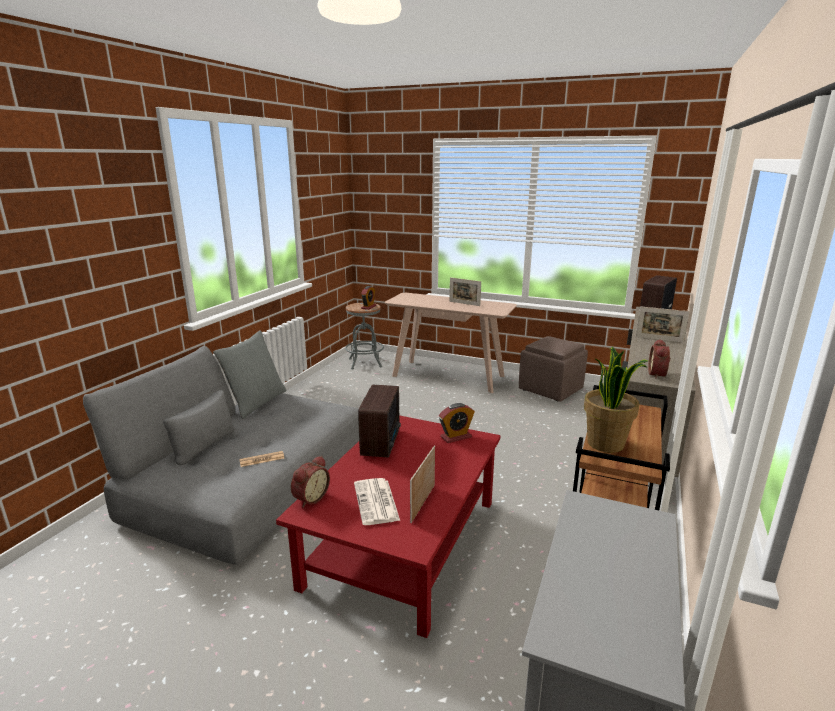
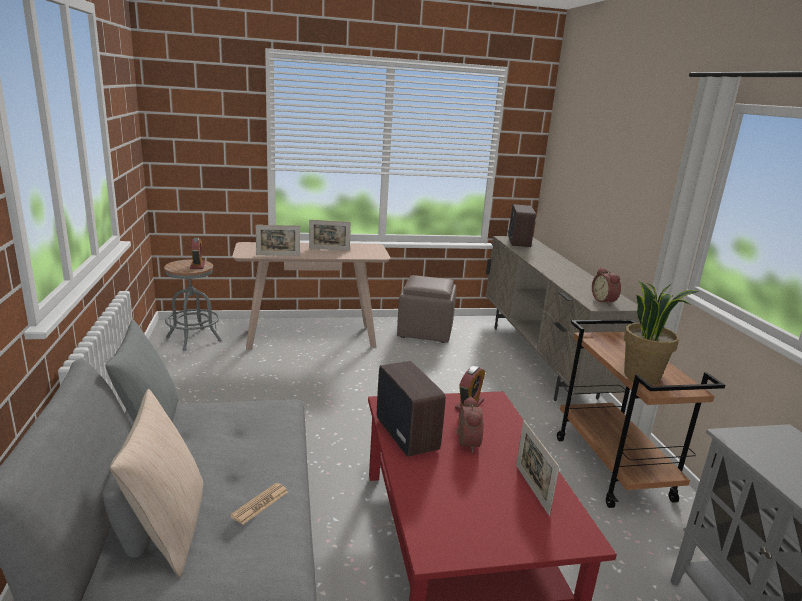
camera: 35 degrees left, 0 degrees up
(206, 456) = (169, 528): none -> beige pillow
(310, 498) = (418, 530): alarm clock -> alarm clock (465, 443)
(376, 502) = (491, 506): newspaper -> none
(659, 339) = (556, 266): picture frame -> picture frame (278, 255)

